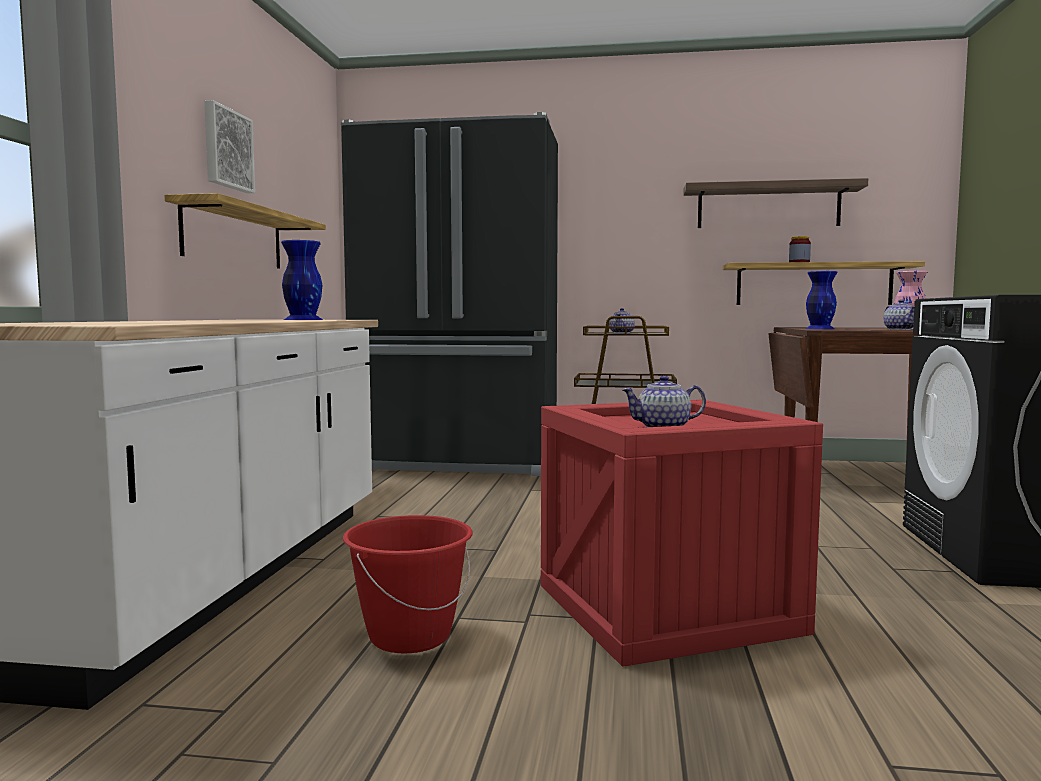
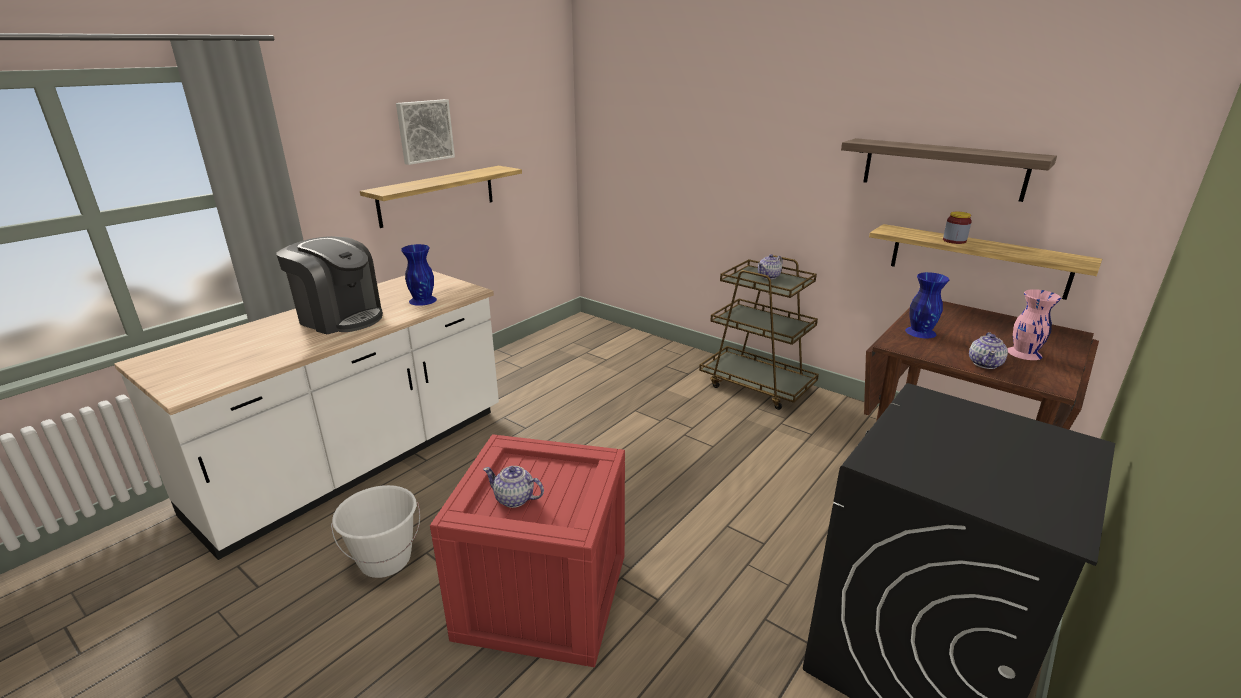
camera: 30 degrees right, 20 degrees up
(213, 320) = (340, 317): none -> coffee machine
(409, 636) = (385, 560): red bucket -> white bucket
(458, 463) = (629, 355): black fridge -> none

